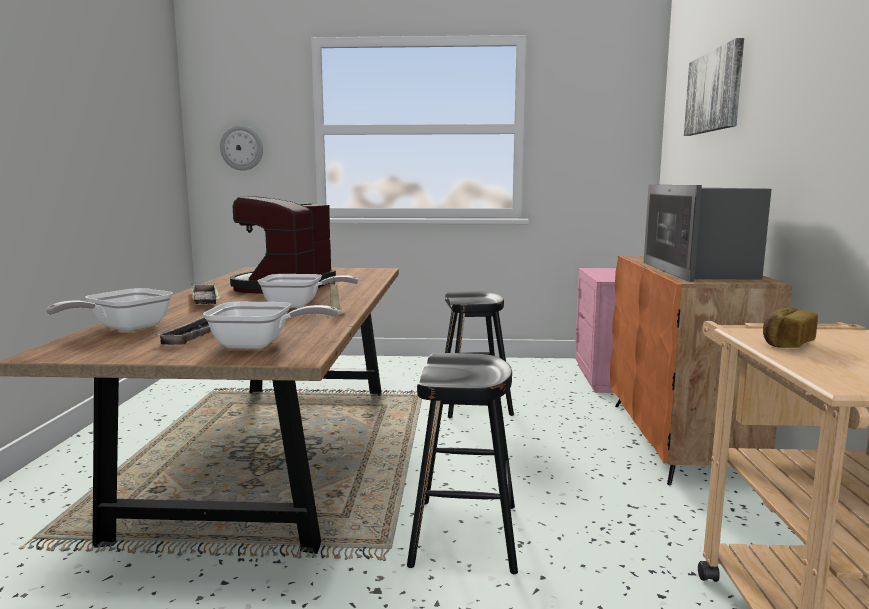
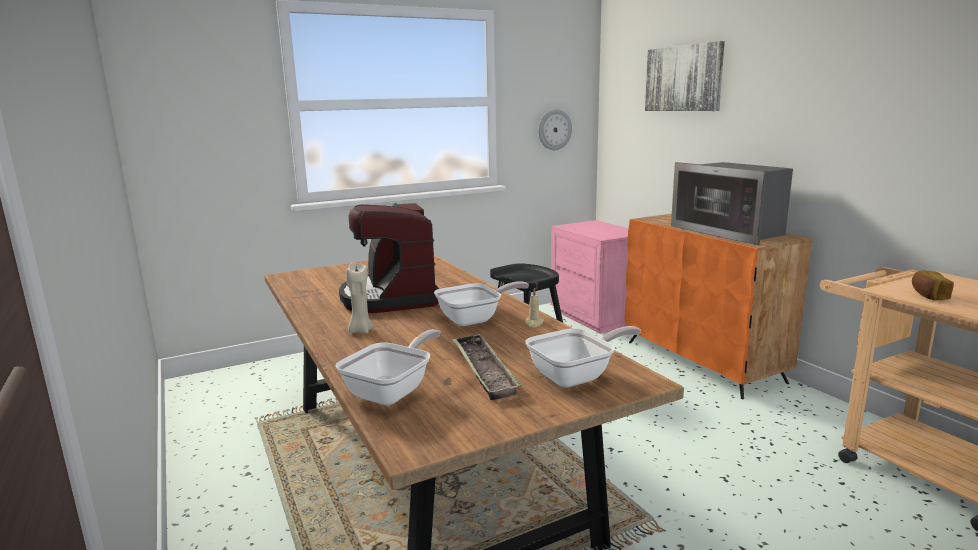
camera: 30 degrees left, 5 degrees up
(124, 328) = (393, 391): frying pan -> frying pan turned 150 degrees counterclockwise
(205, 299) = (360, 331): tray -> beige candle
(242, 148) = (199, 130): wall clock -> wall clock (554, 130)
(465, 534) = (683, 486): black stool -> none

